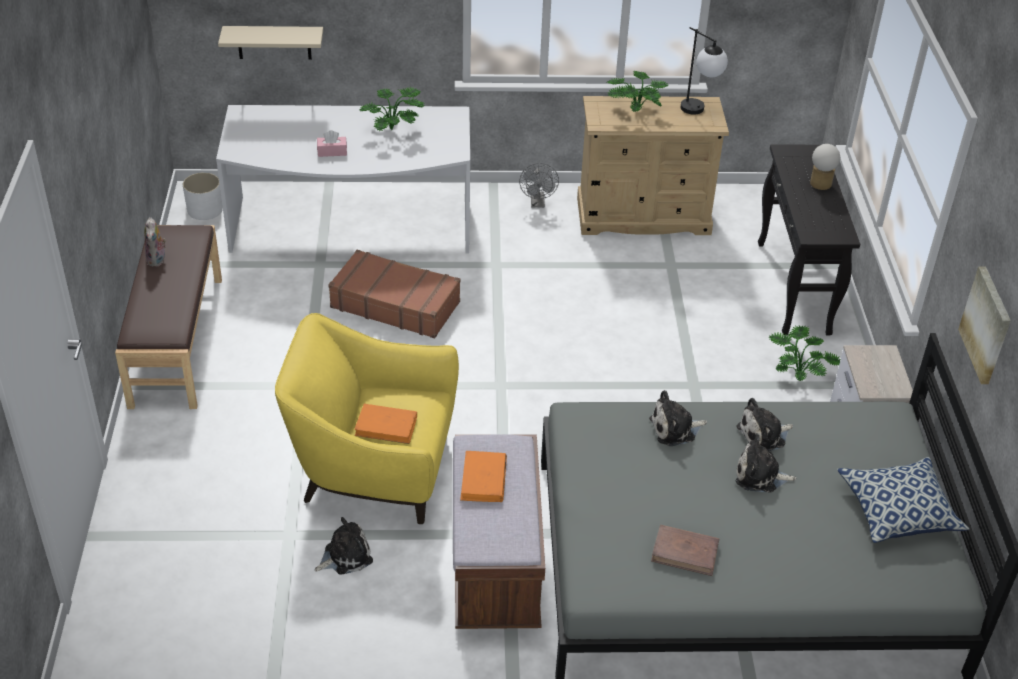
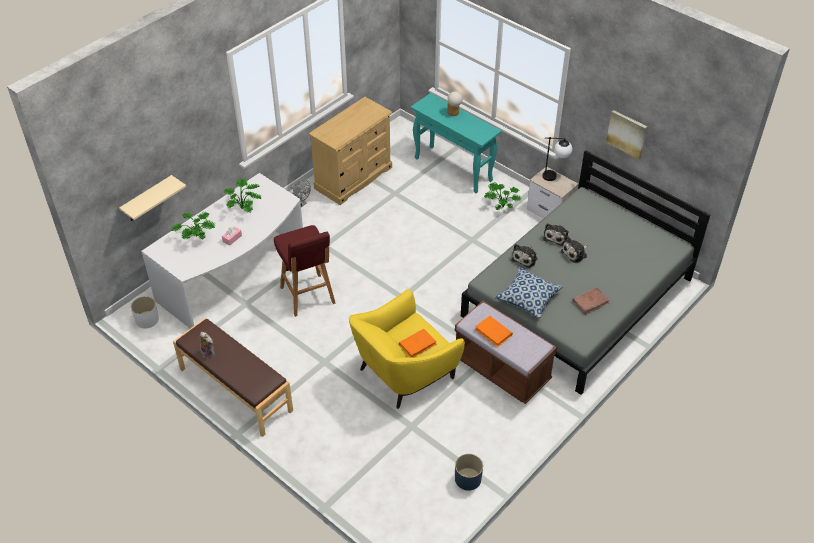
camera: 45 degrees left, 5 degrees up
(256, 654) = (467, 479): none -> blue planter
(345, 556) = (444, 415): plush toy -> none
(395, 304) = (308, 296): brown suitcase -> red stool
(634, 112) = (341, 127): potted plant -> potted plant (196, 238)
(699, 112) = (367, 109): table lamp -> table lamp (555, 176)
(794, 288) = (454, 169): black console table -> turquoise console table
(898, 511) = (630, 231): pillow -> pillow (528, 298)

